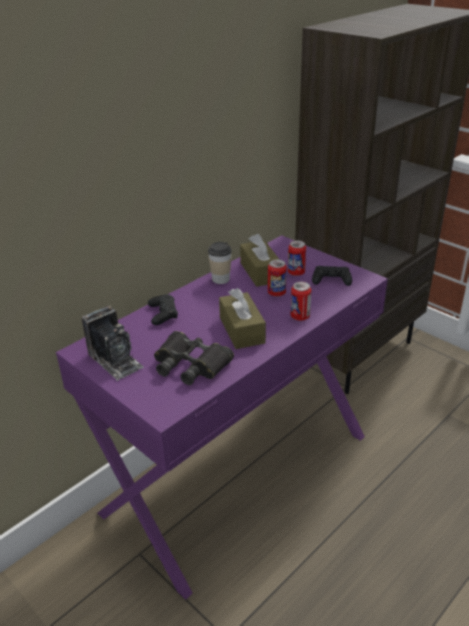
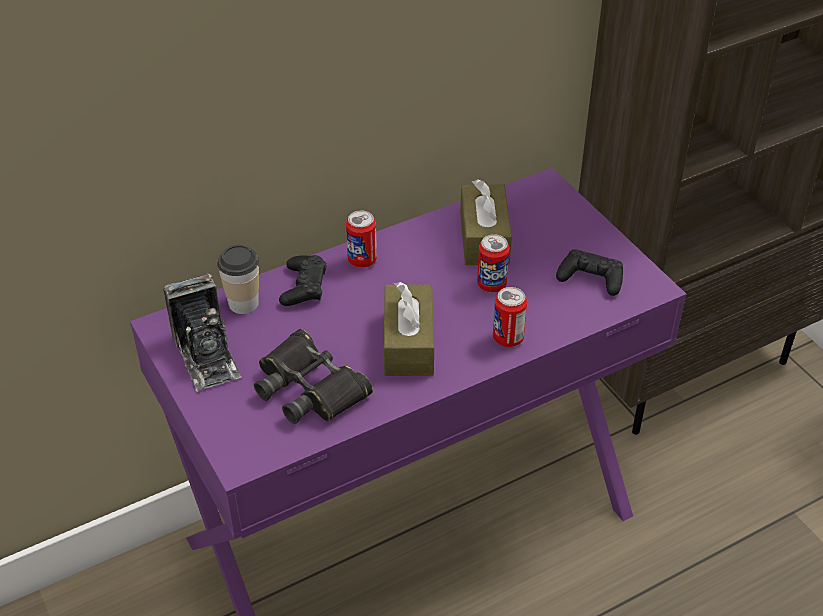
camera: 15 degrees right, 10 degrees up
(220, 279) = (416, 238): cup -> cup (243, 303)
(296, 273) = (540, 251): can -> can (362, 260)

